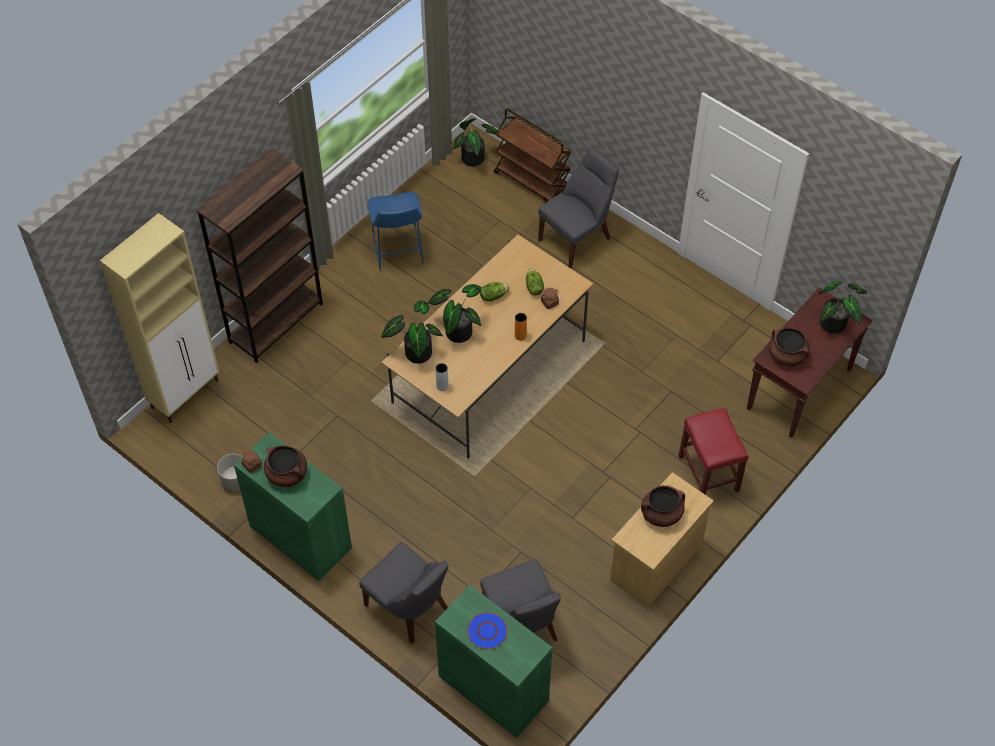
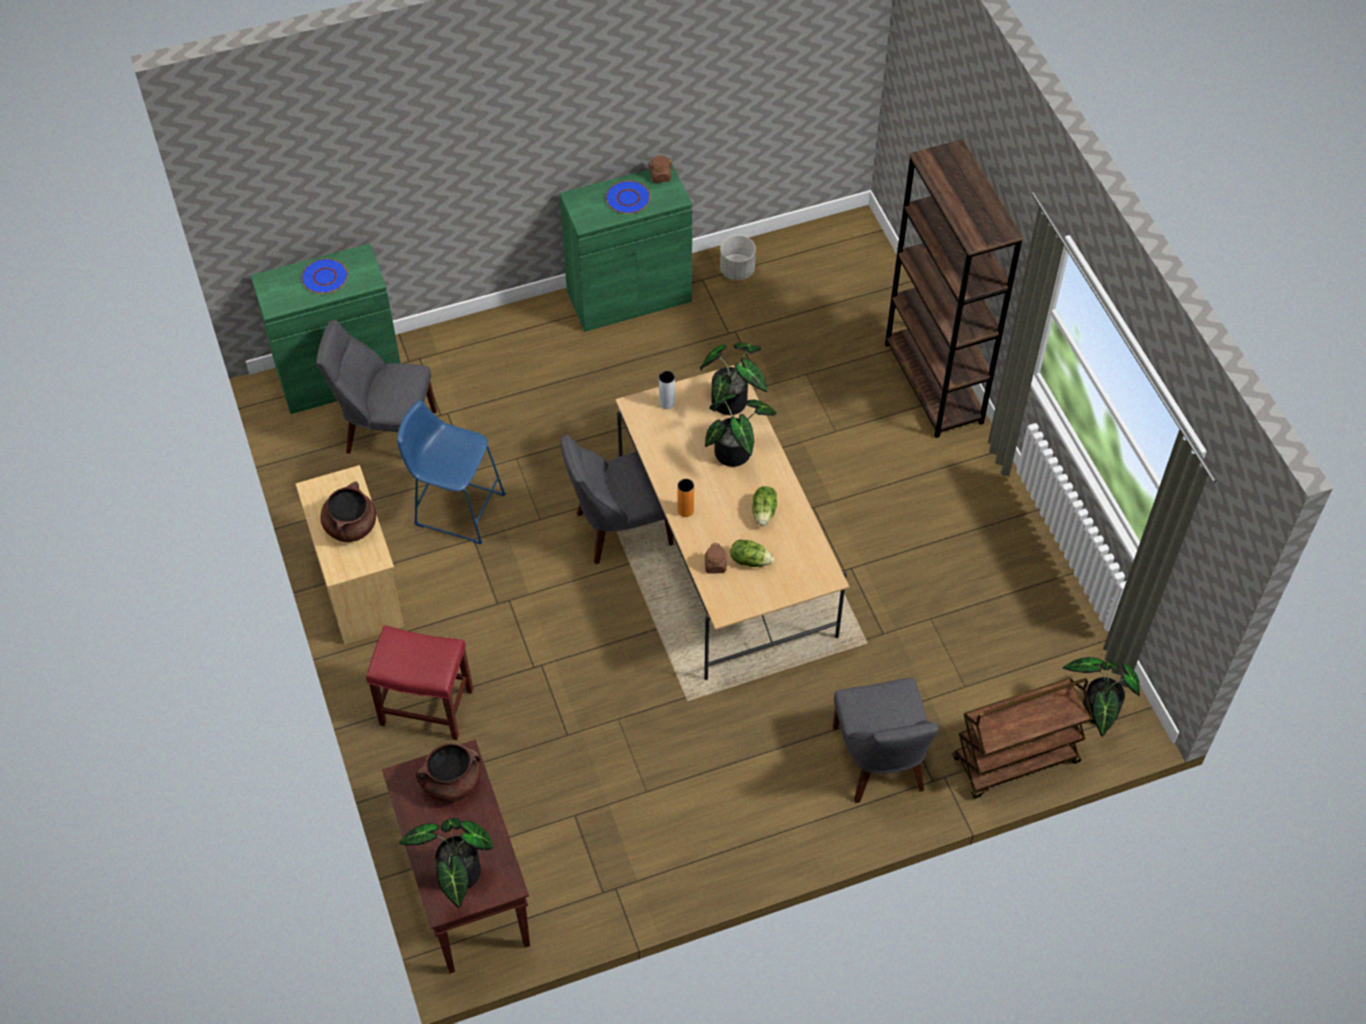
camera: 120 degrees right, 0 degrees up
(186, 393) = (881, 270): beige cabinet -> none
(287, 474) = (628, 198): brown cooking pot -> blue plate
(398, 251) = (976, 548): blue stool -> blue stool (455, 508)
(409, 609) = (479, 348): grey chair -> grey chair (619, 529)

